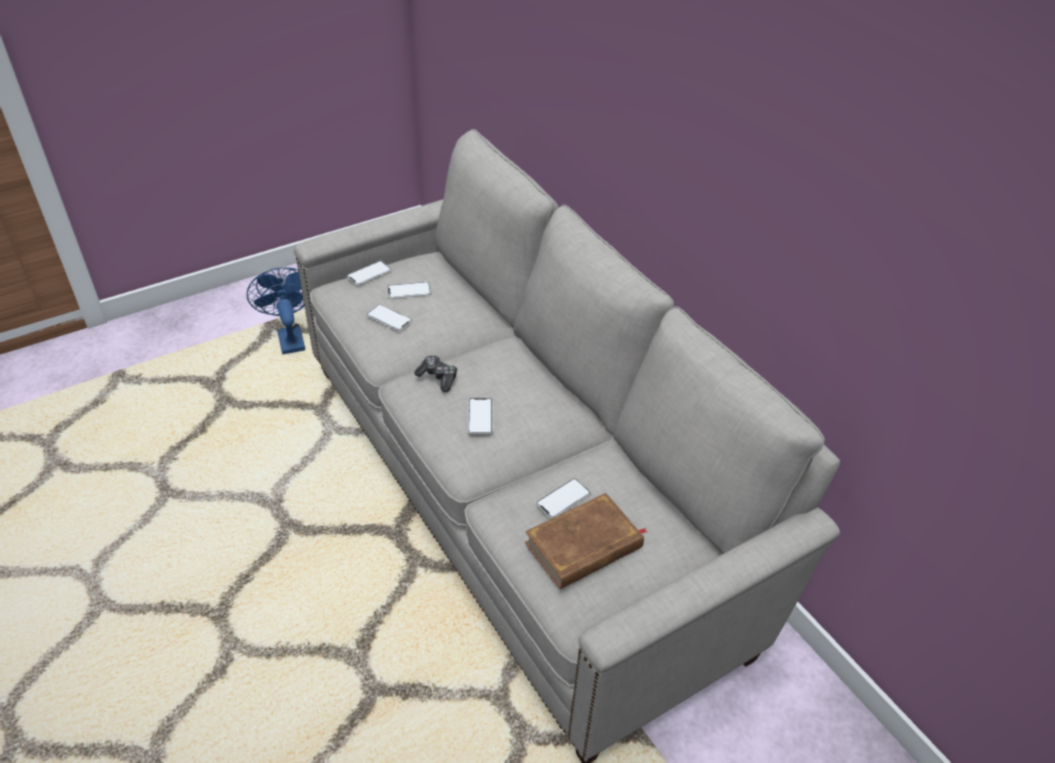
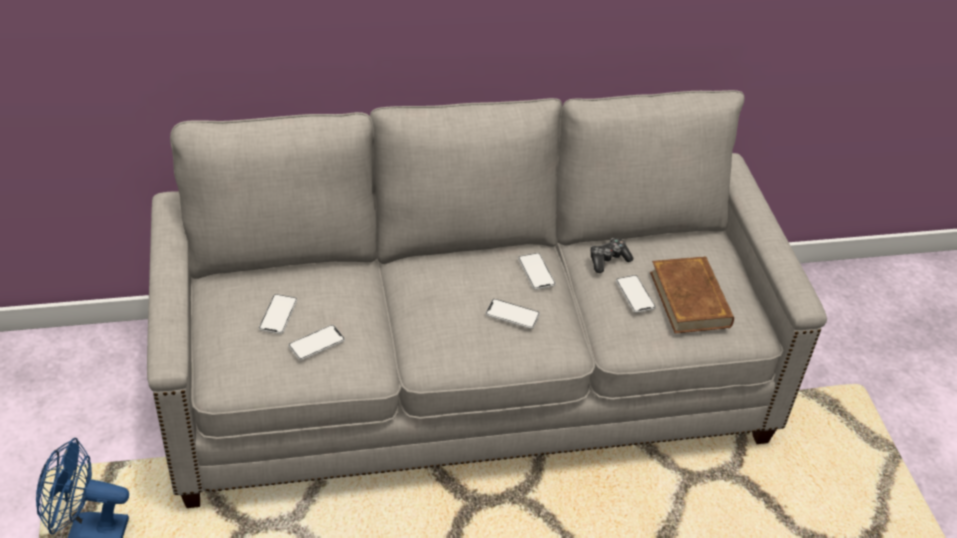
camera: 70 degrees left, 0 degrees up
(369, 274) = (220, 341): phone -> phone (536, 272)
(438, 377) = (439, 329): game controller -> game controller (608, 260)

